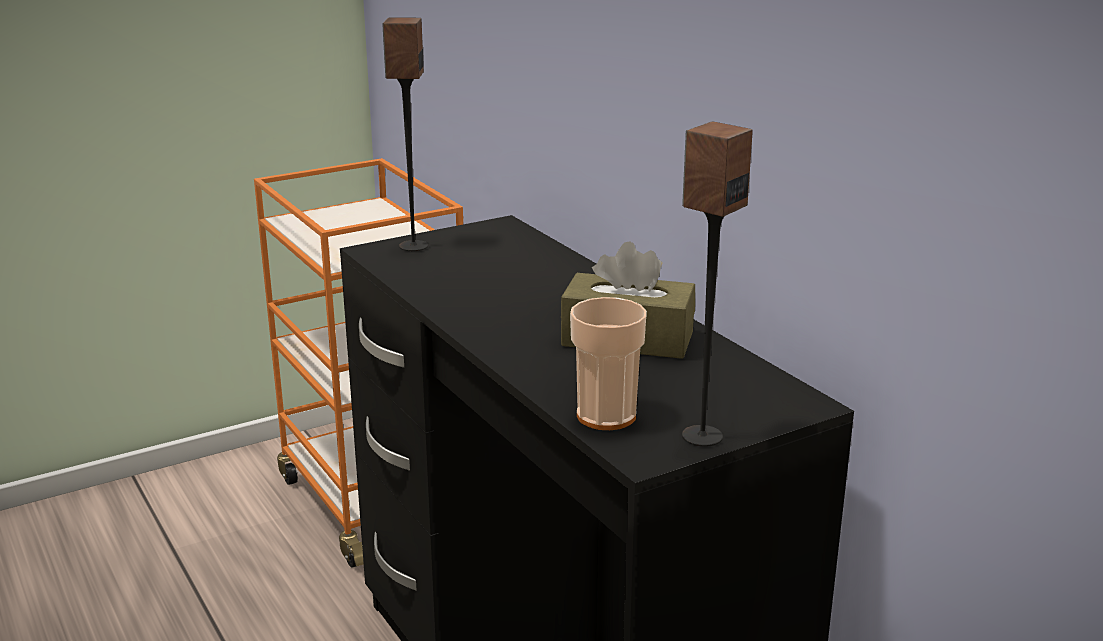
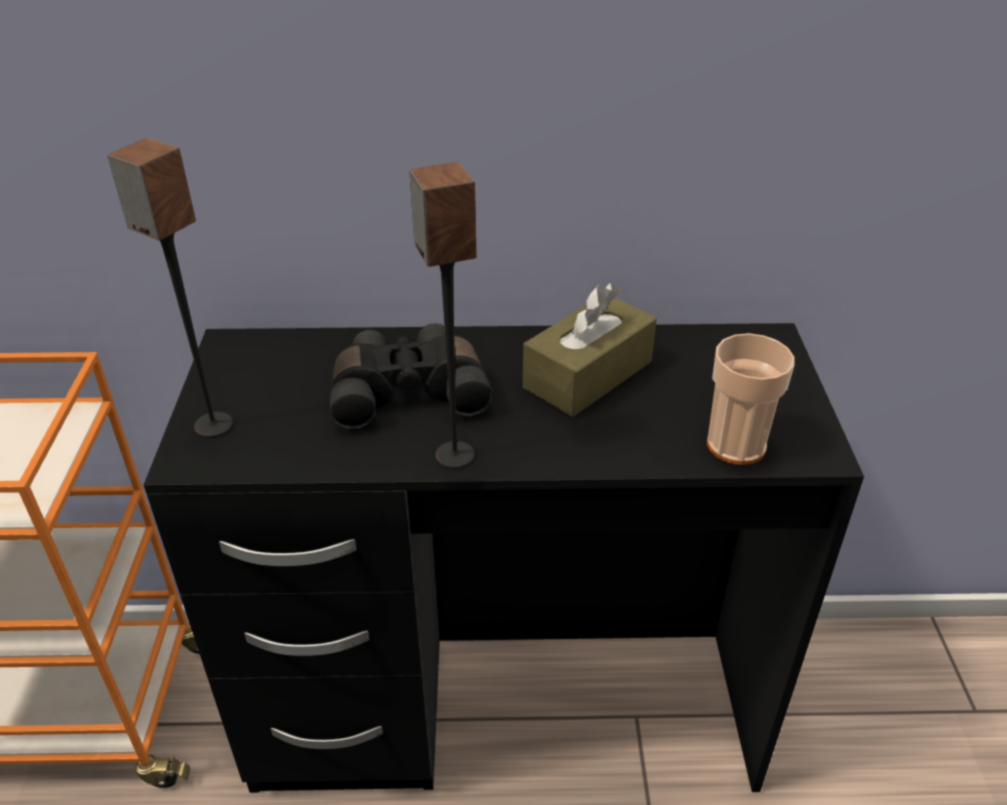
camera: 60 degrees left, 15 degrees up
(520, 286) = (408, 391): none -> black binoculars
(701, 436) = (801, 409): speaker -> speaker (453, 455)

